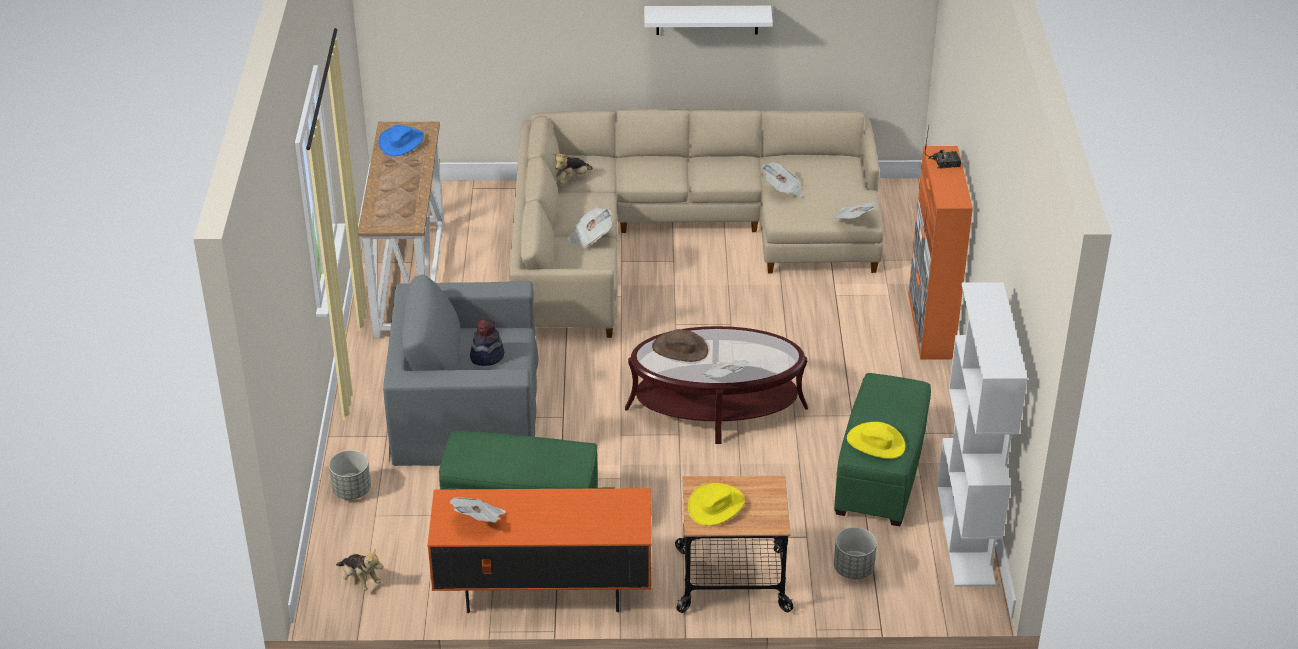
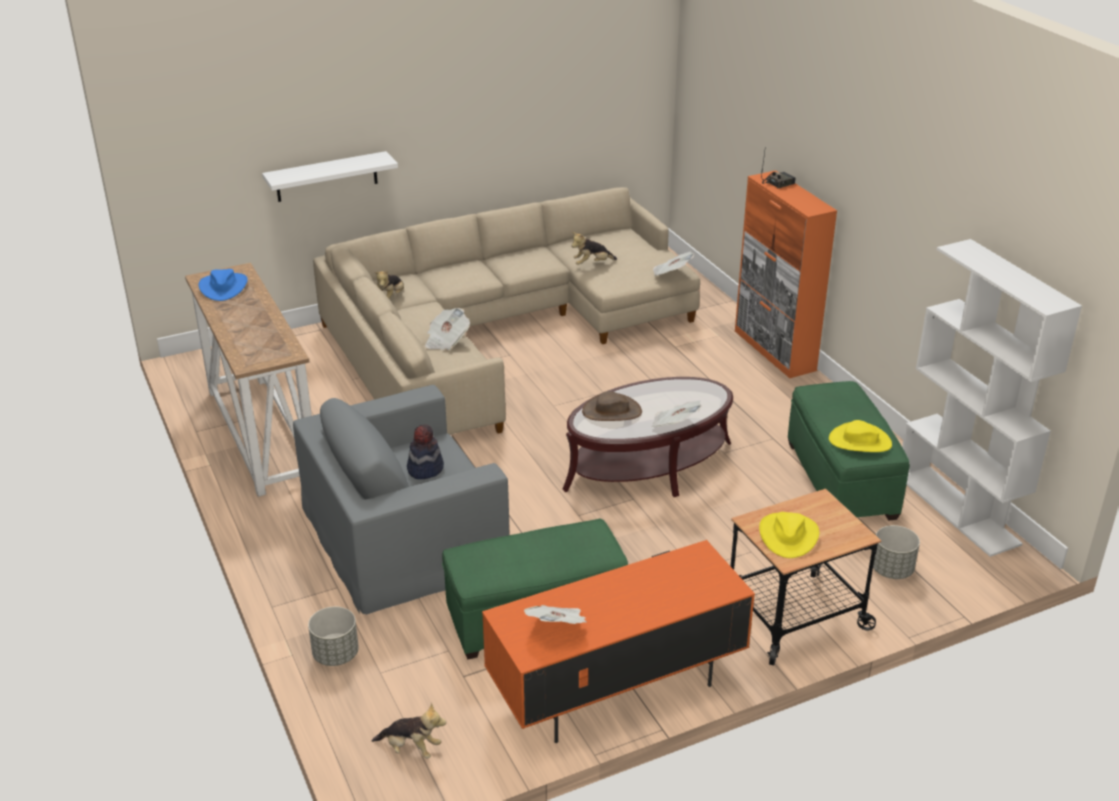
camera: 25 degrees left, 5 degrees down
(707, 20) = (479, 119): white shelf -> white shelf (326, 177)
(783, 189) = (592, 264): newspaper -> plush toy

